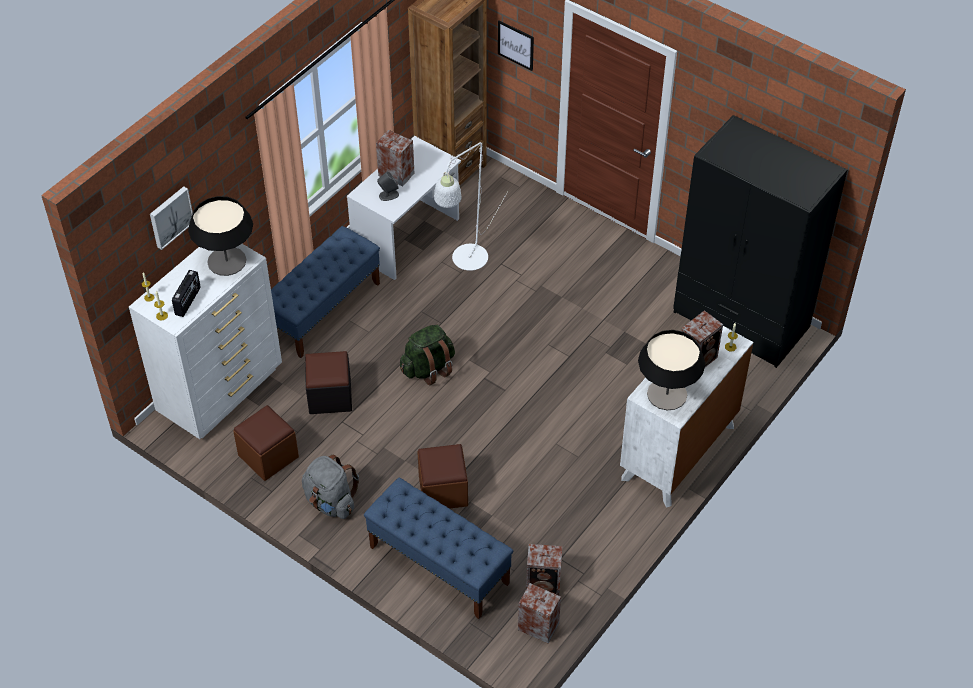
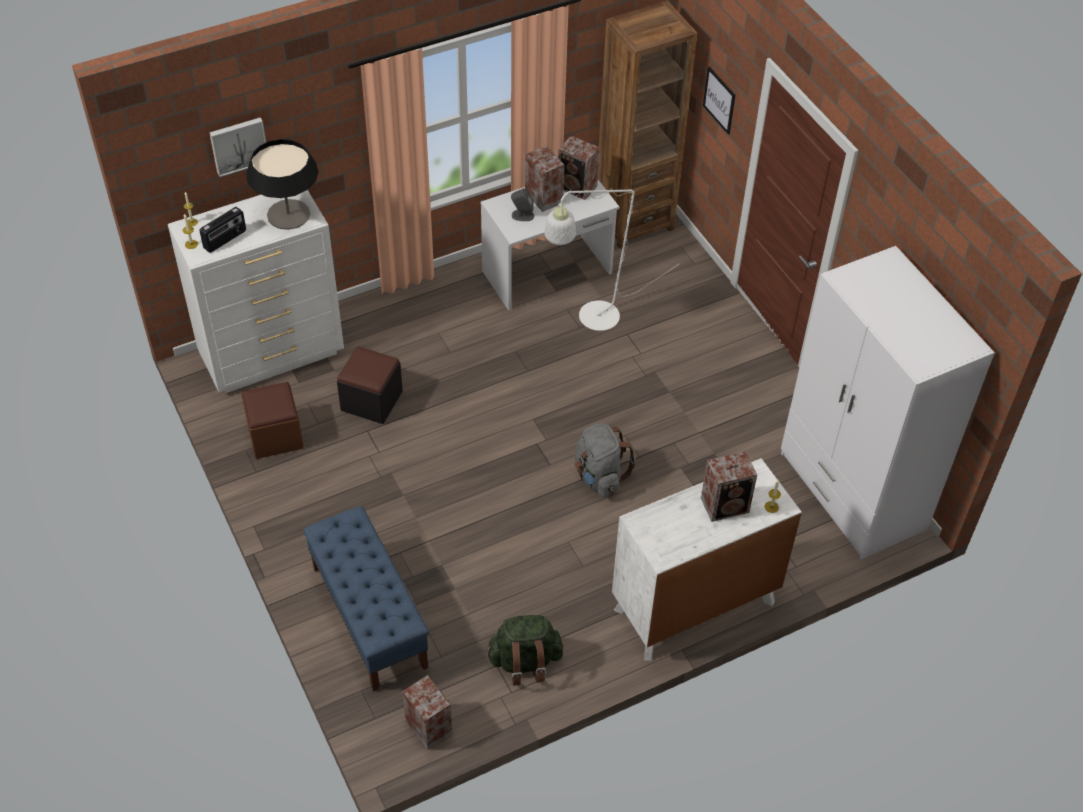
camera: 25 degrees right, 0 degrees up
(324, 309) = (421, 313): blue bench -> none
(330, 502) = (304, 506): grey backpack -> grey backpack (599, 477)
(428, 368) = (485, 412): green backpack -> green backpack (525, 662)
(443, 491) = (422, 542): brown ottoman -> none
(544, 584) = (463, 684): speaker -> speaker (578, 187)
(667, 394) = (666, 530): table lamp -> none
(741, 320) = (851, 492): black wardrobe -> white wardrobe

